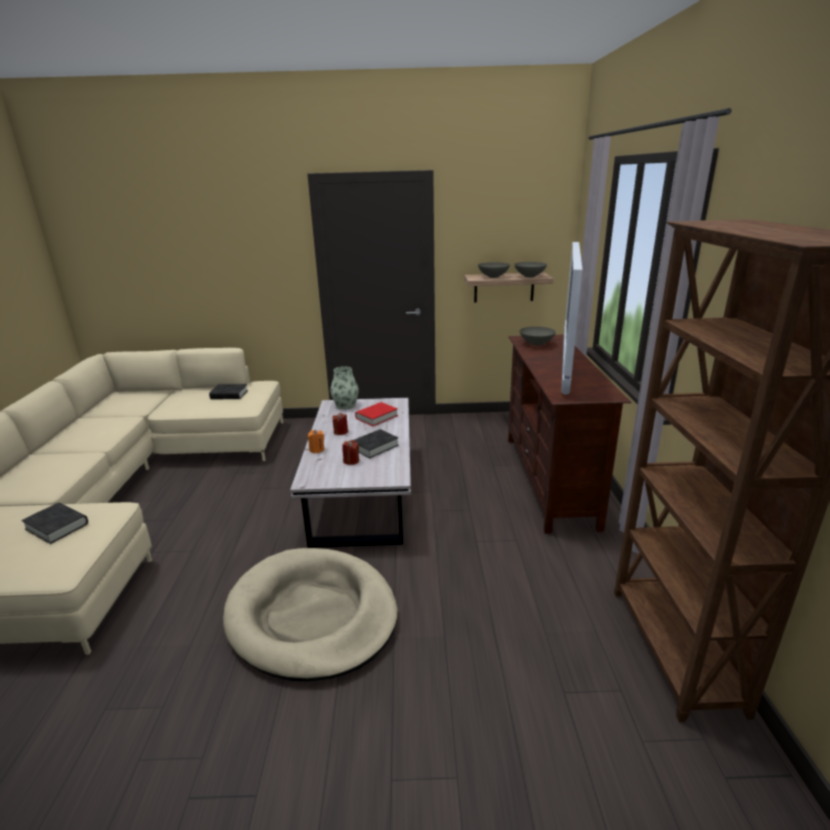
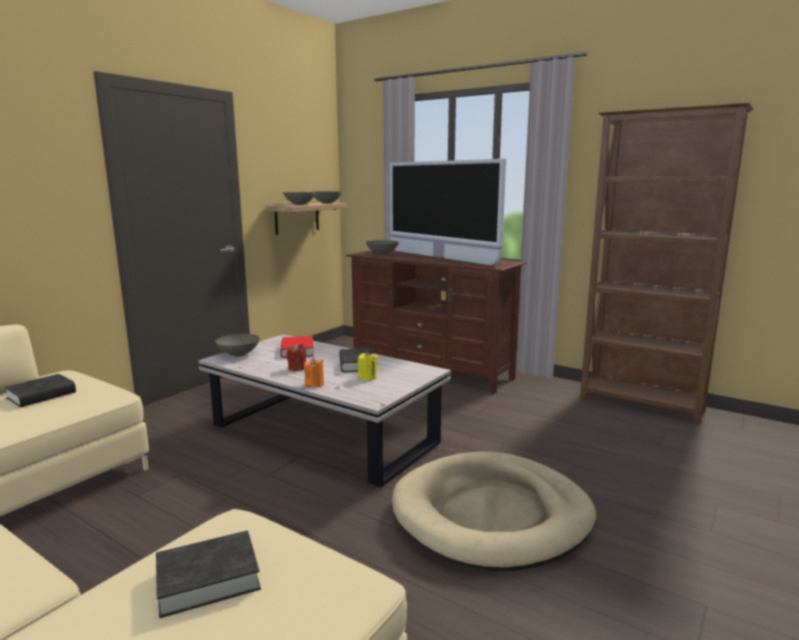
camera: 55 degrees left, 10 degrees down
(345, 405) = (239, 354): vase -> grey bowl
(351, 461) = (367, 377): red candle -> yellow candle

